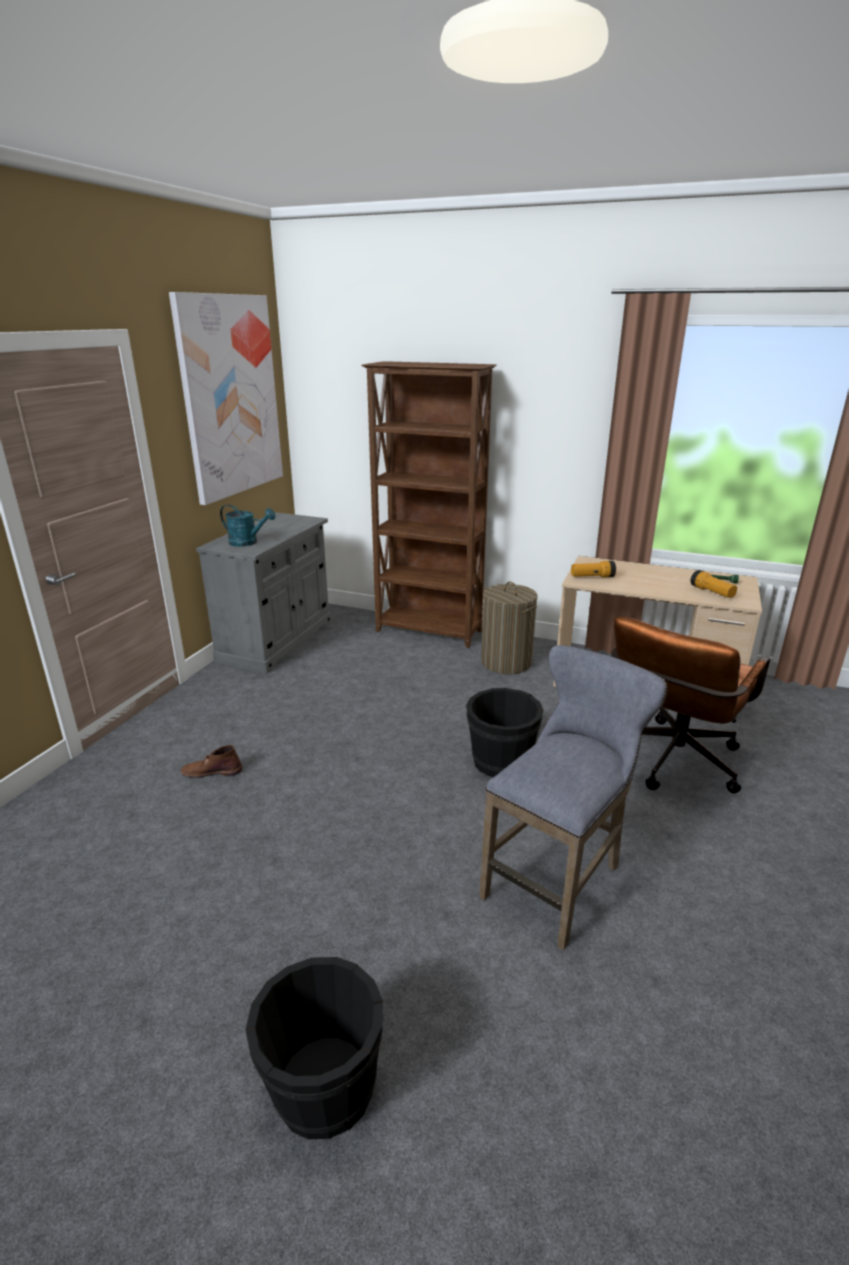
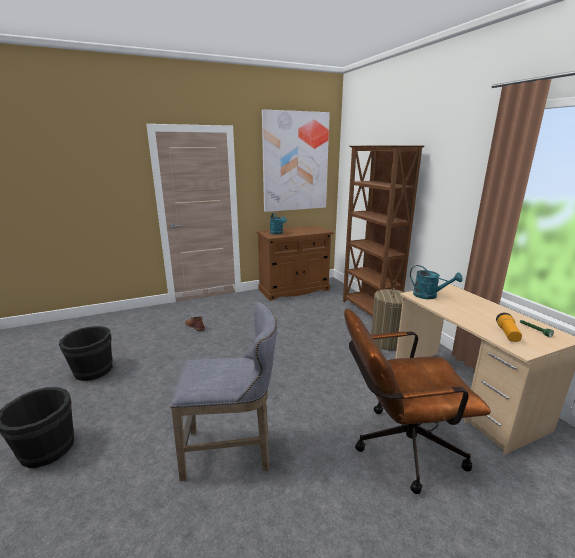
camera: 45 degrees right, 5 degrees down
(277, 641) = (294, 290): grey cabinet -> brown cabinet
(501, 762) = (300, 385): black bucket -> black bucket (93, 371)
(592, 577) = (429, 296): flashlight -> turquoise watering can

